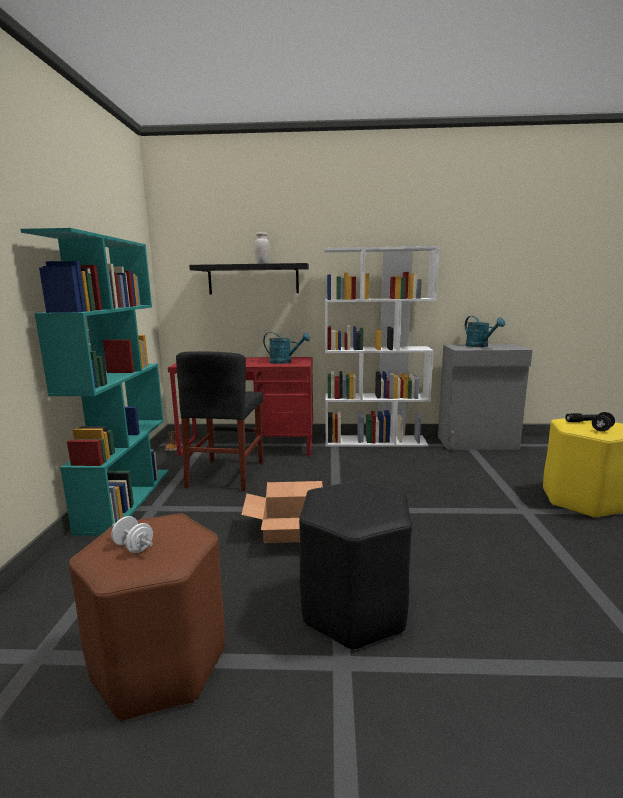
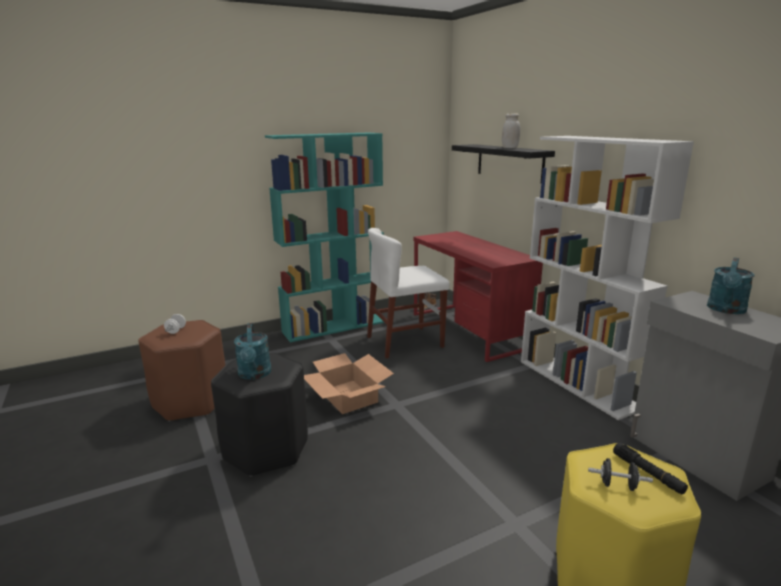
camera: 60 degrees right, 5 degrees up
(226, 474) = (405, 342): black chair -> white chair
(284, 362) = (495, 257): turquoise watering can -> turquoise watering can (254, 374)

